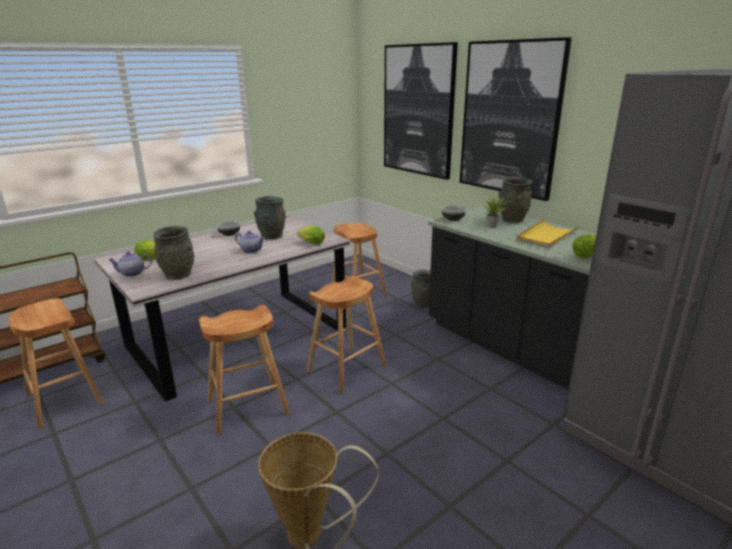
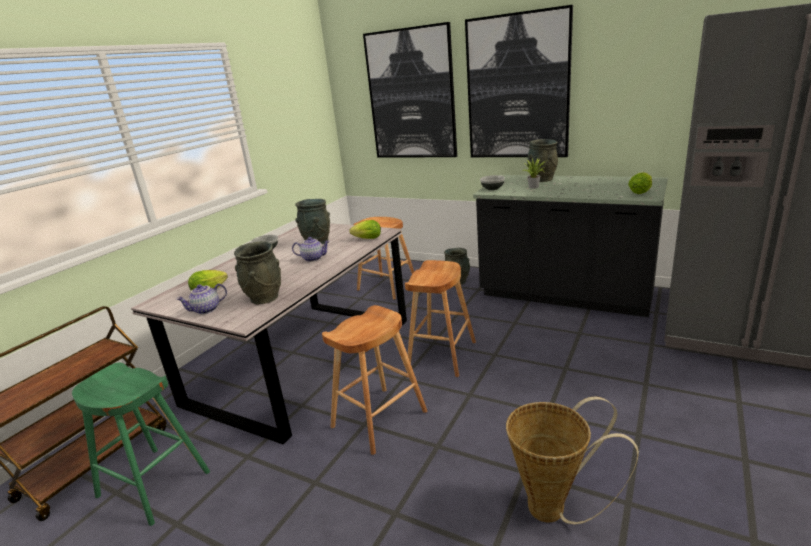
camera: 20 degrees left, 0 degrees up
(64, 399) = (154, 484): brown stool -> green stool
(546, 236) = (588, 185): yellow tray -> none

